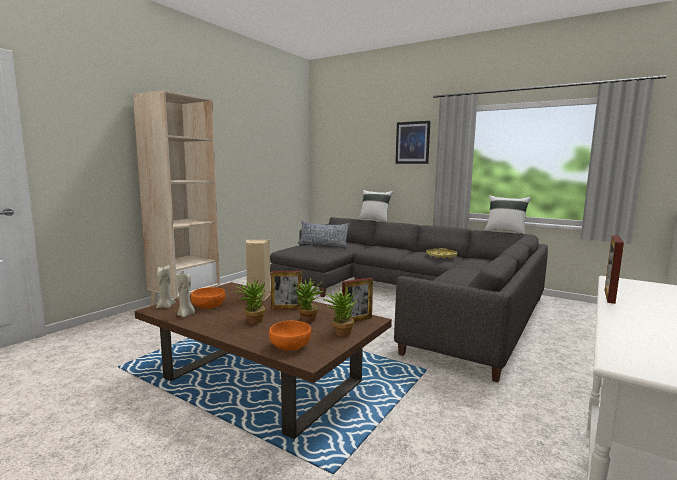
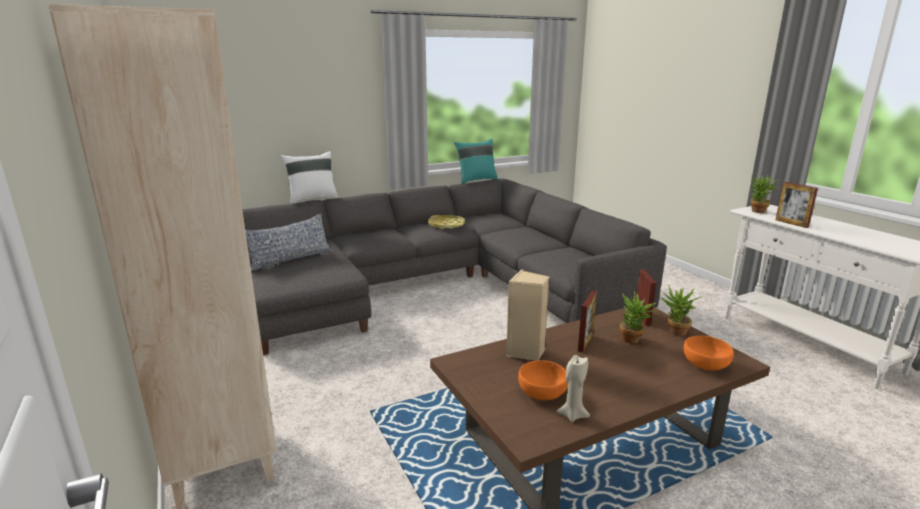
camera: 60 degrees left, 10 degrees up
(165, 306) = (520, 429): beige candle -> none
(252, 321) = (619, 371): potted plant -> potted plant (757, 212)
(412, 142) = (339, 76): picture -> none
(505, 231) = (476, 180): white pillow -> turquoise pillow

